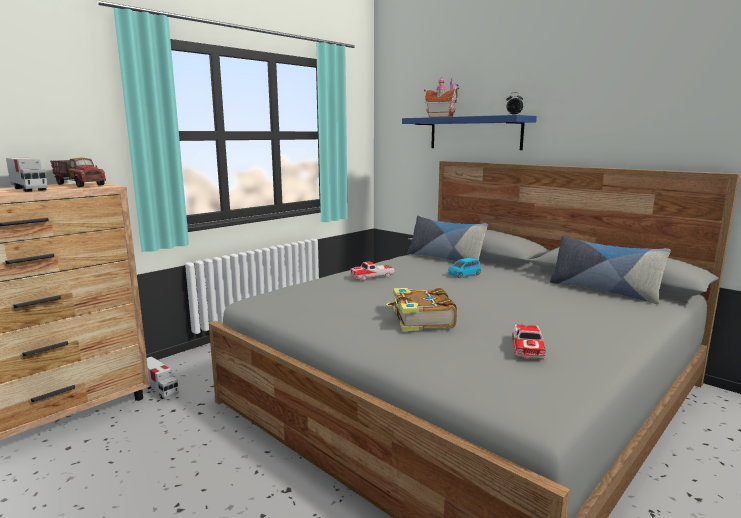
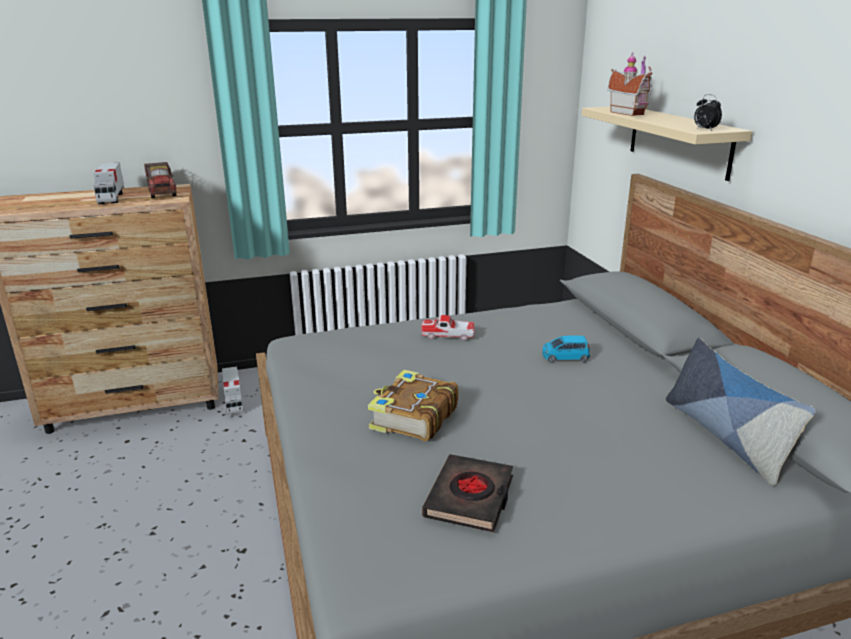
camera: 30 degrees right, 10 degrees up
(445, 259) = (582, 322): pillow -> none
(474, 133) = (678, 140): blue shelf -> beige shelf
(527, 348) = (470, 498): toy car -> black book

